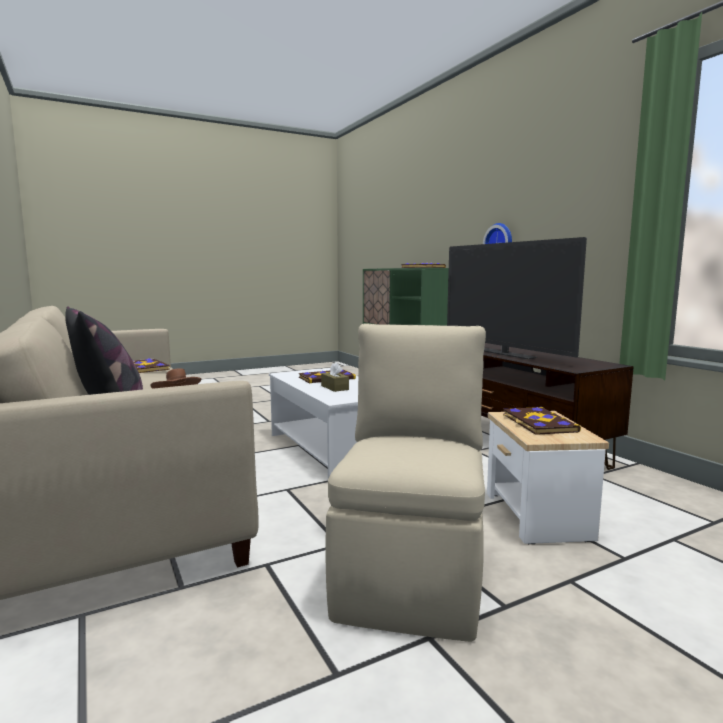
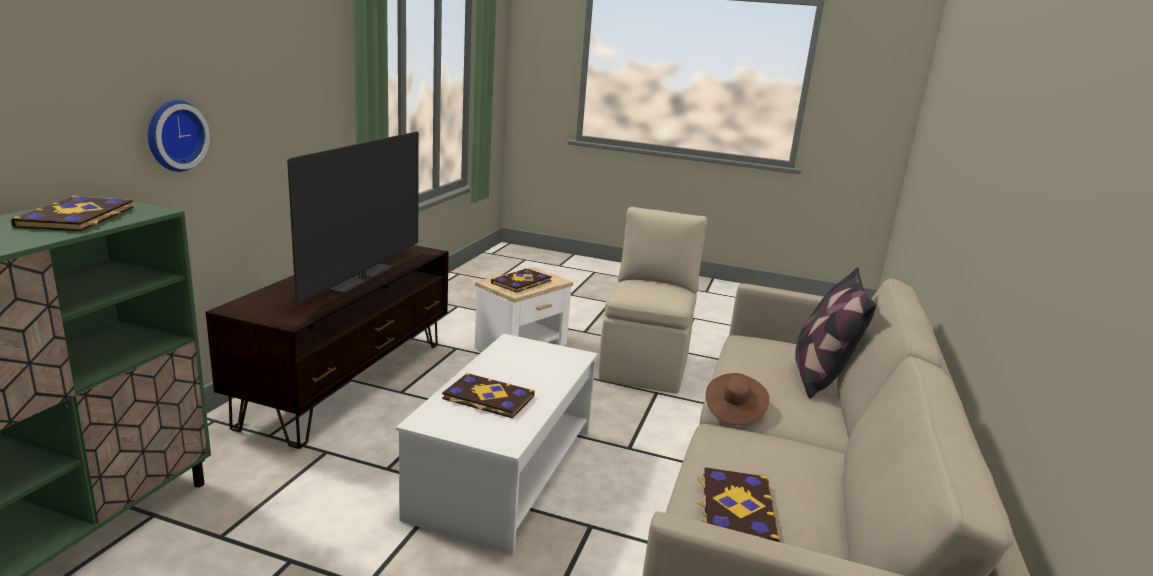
camera: 135 degrees left, 10 degrees up
(334, 387) = (531, 374): brown tissue box -> none
(412, 575) = (646, 364): beige chair -> beige chair turned 135 degrees clockwise

